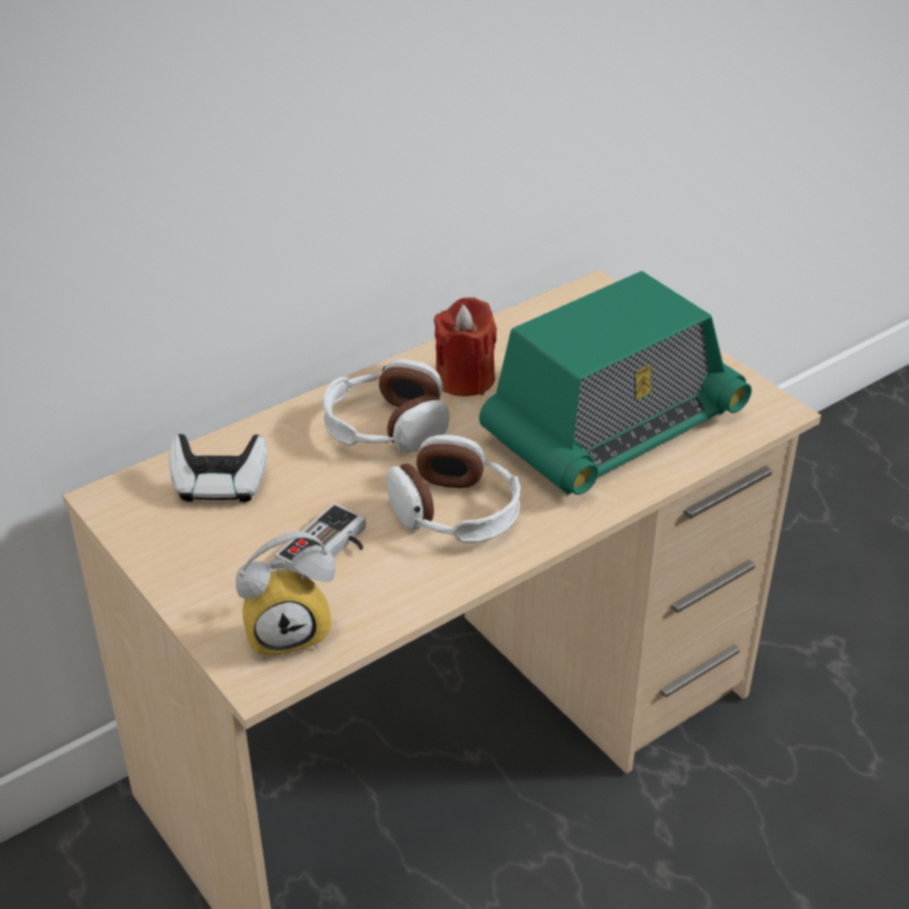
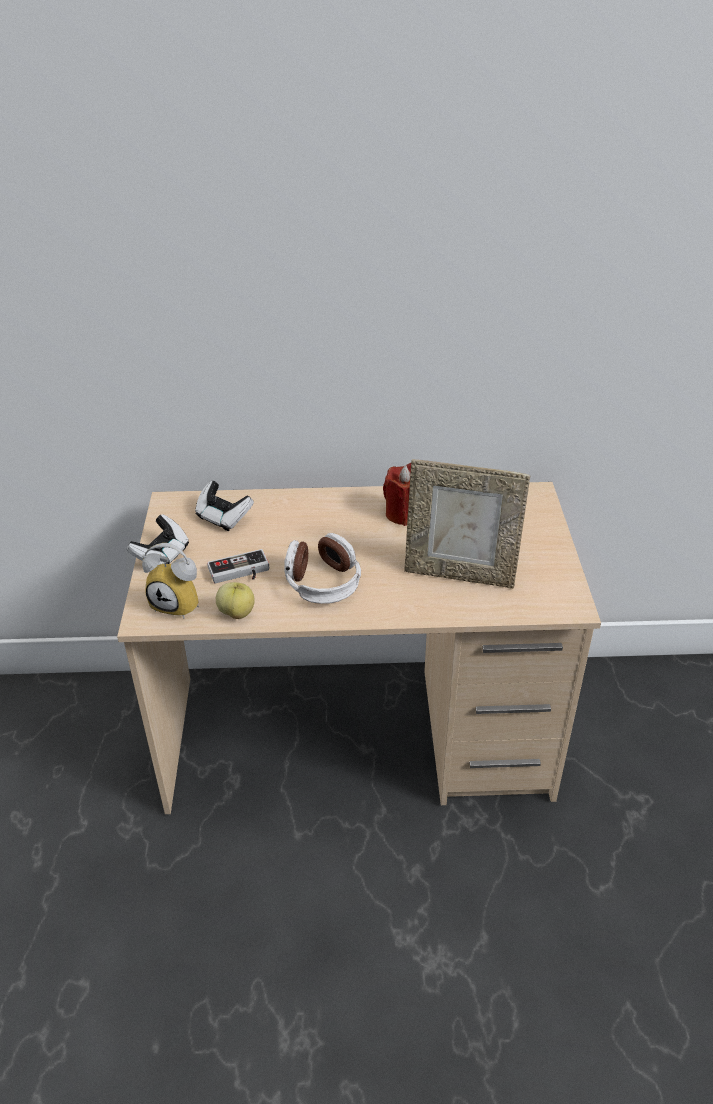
camera: 35 degrees right, 0 degrees up
(185, 577) = (162, 555): none -> game controller
(385, 427) = (335, 522): headphones -> none
(385, 604) = (237, 613): none -> apple
(613, 427) = (460, 574): radio -> picture frame

